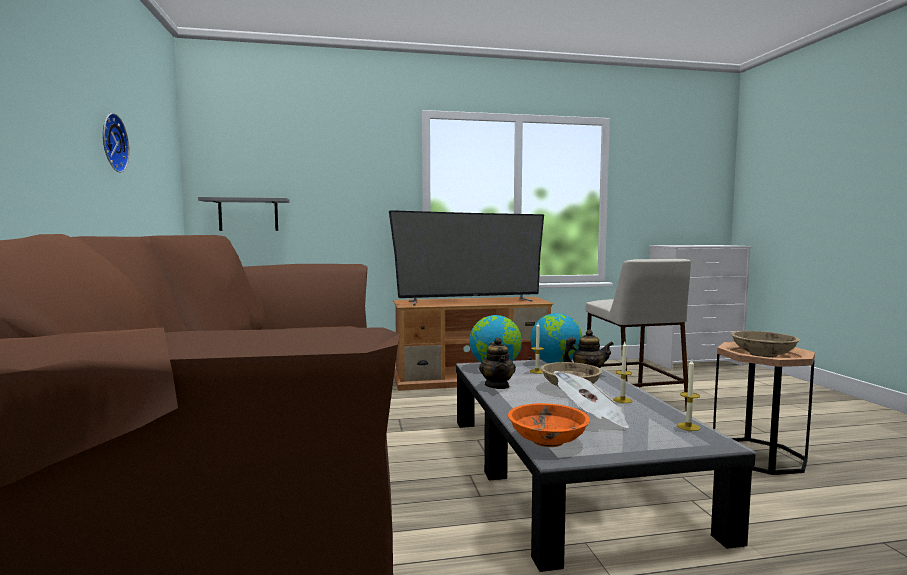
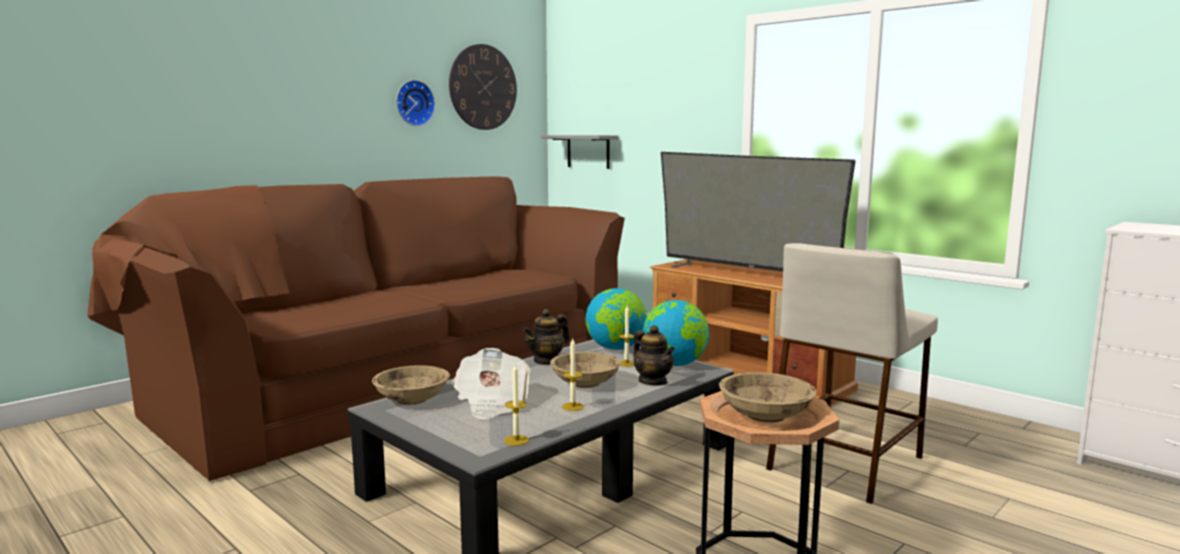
camera: 55 degrees right, 5 degrees up
(151, 137) = (483, 87): none -> wall clock
(547, 441) = (412, 400): orange bowl -> beige bowl

